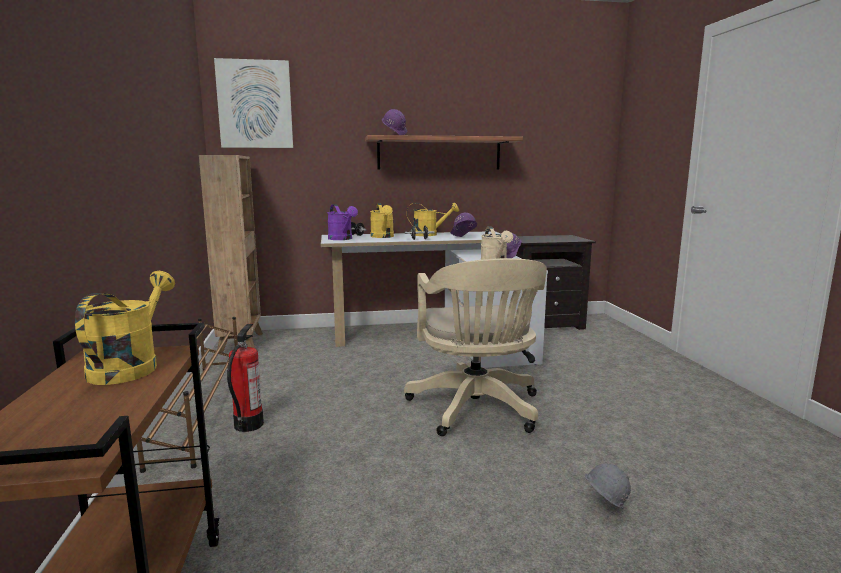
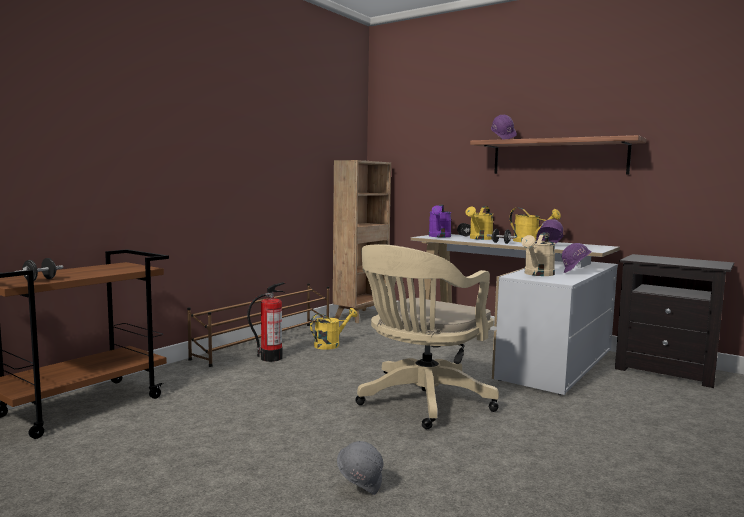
camera: 45 degrees right, 5 degrees down
(92, 432) = (40, 280): none -> black dumbbell
(130, 366) = (116, 269): yellow watering can -> yellow watering can (331, 344)
(255, 104) = (401, 119): picture -> none

